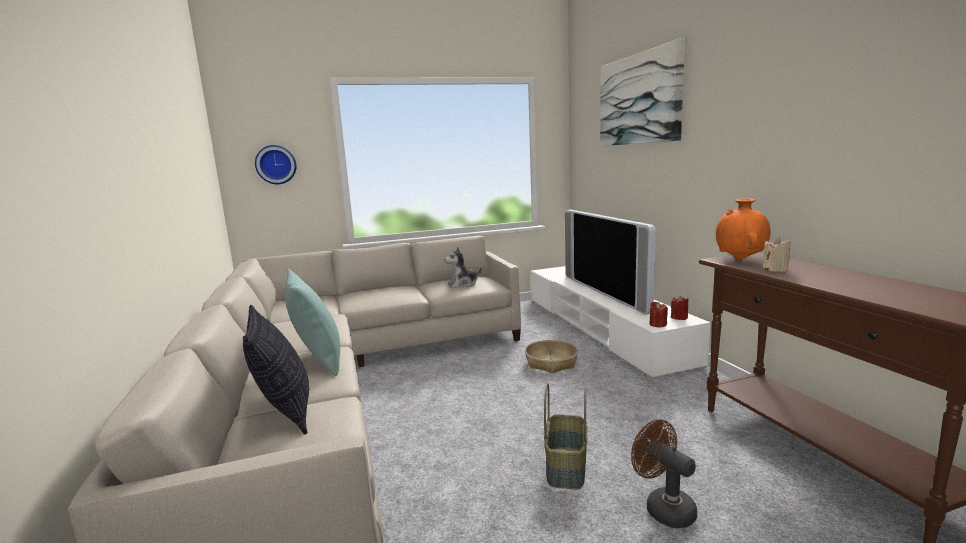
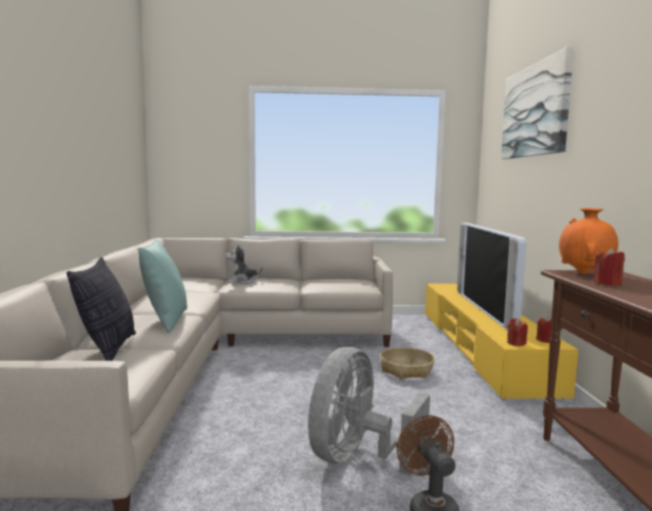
camera: 15 degrees right, 5 degrees down
(276, 164) = (195, 159): wall clock -> none
(463, 284) = (339, 283): plush toy -> plush toy (242, 282)
(567, 468) = (357, 458): basket -> grey fan
(601, 328) = (481, 348): white tv stand -> yellow tv stand
(775, 269) = (607, 283): beige candle -> red candle

